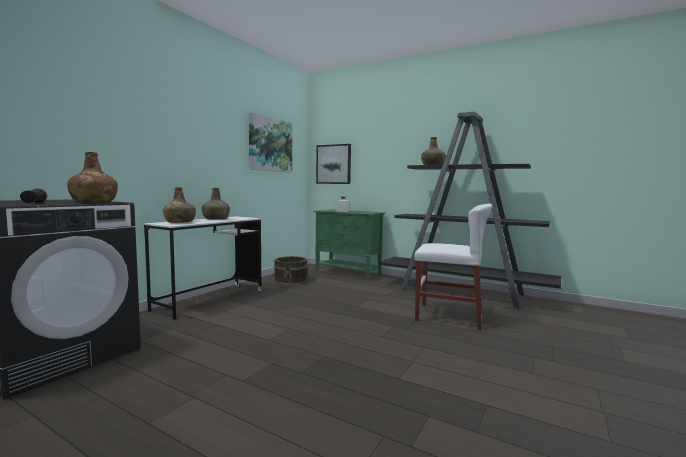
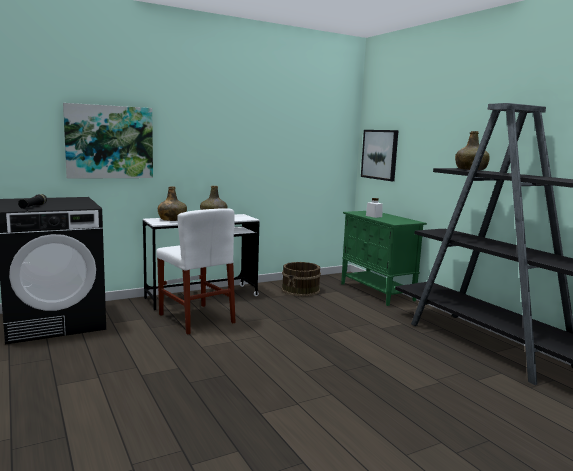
camera: 30 degrees right, 5 degrees up
(93, 202) = (75, 205): brown bottle -> none
(270, 145) = (296, 133): picture -> picture (109, 142)
(449, 316) = (416, 370): white chair -> white chair (196, 318)

